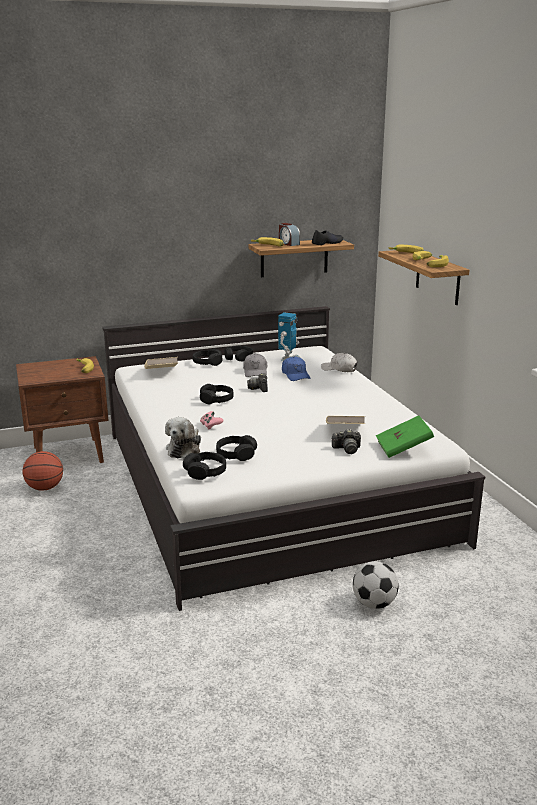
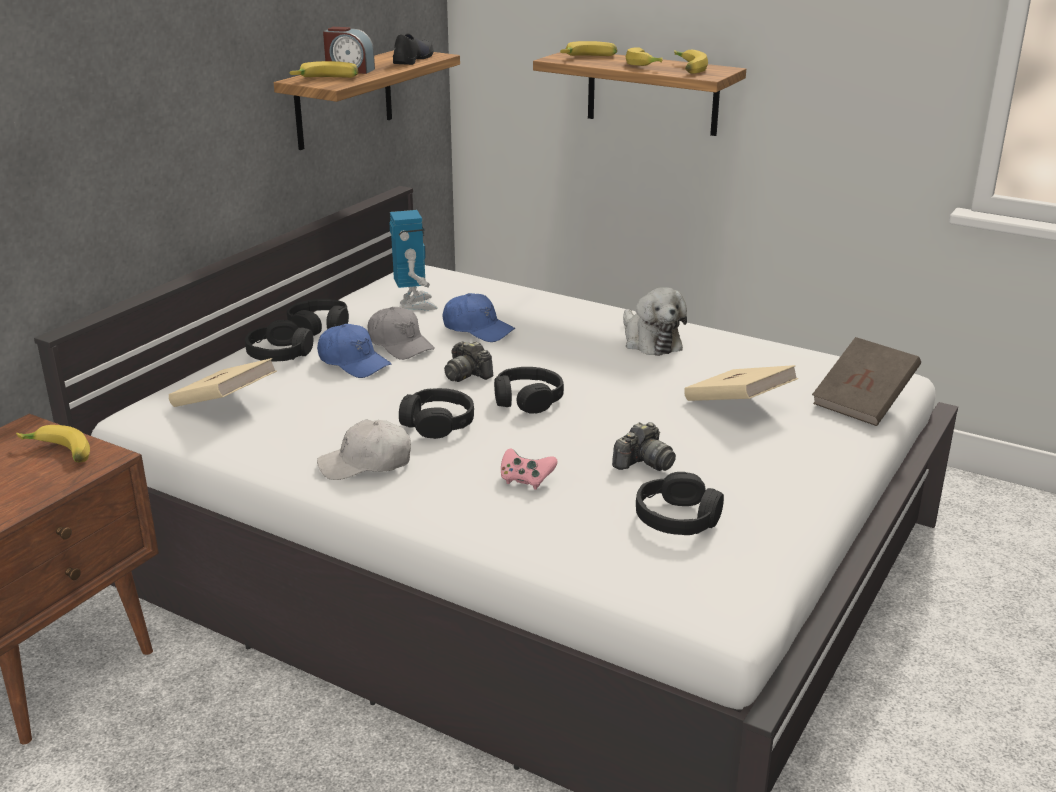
camera: 40 degrees left, 5 degrees up
(45, 488) = (100, 774): basketball -> none
(184, 449) = (570, 549): plush toy -> plush toy (650, 341)
(205, 471) = (695, 578): black headphones -> black headphones (527, 400)
(227, 372) = (353, 362): none -> blue cap
(339, 369) = (525, 297): white cap -> white cap (366, 464)
(347, 449) = (800, 435): camera -> camera (643, 463)
(374, 604) = (966, 683): football -> none
(403, 448) = (863, 402): green book -> brown book

